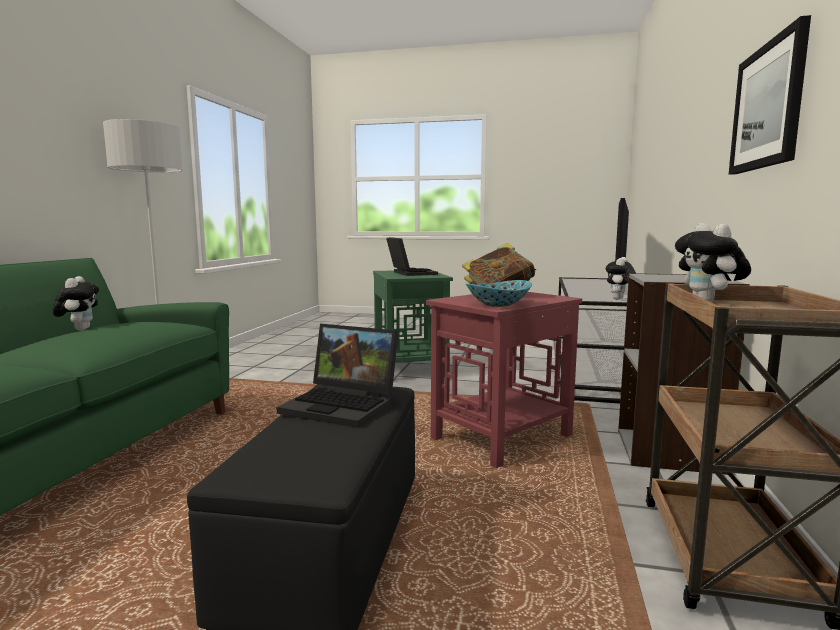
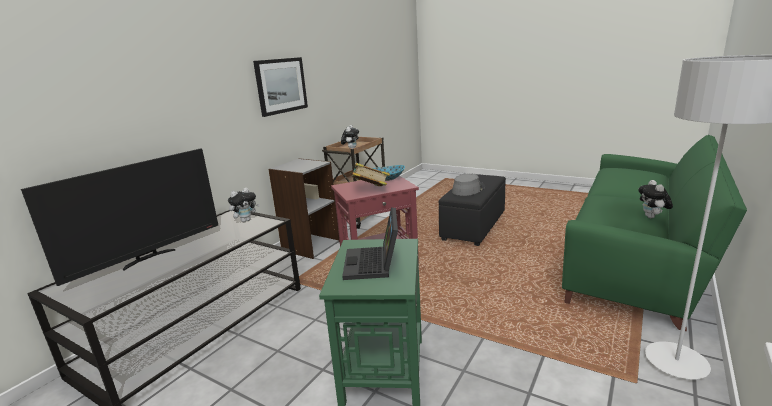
camera: 160 degrees left, 10 degrees up
(344, 405) = (468, 189): laptop -> grey hat

